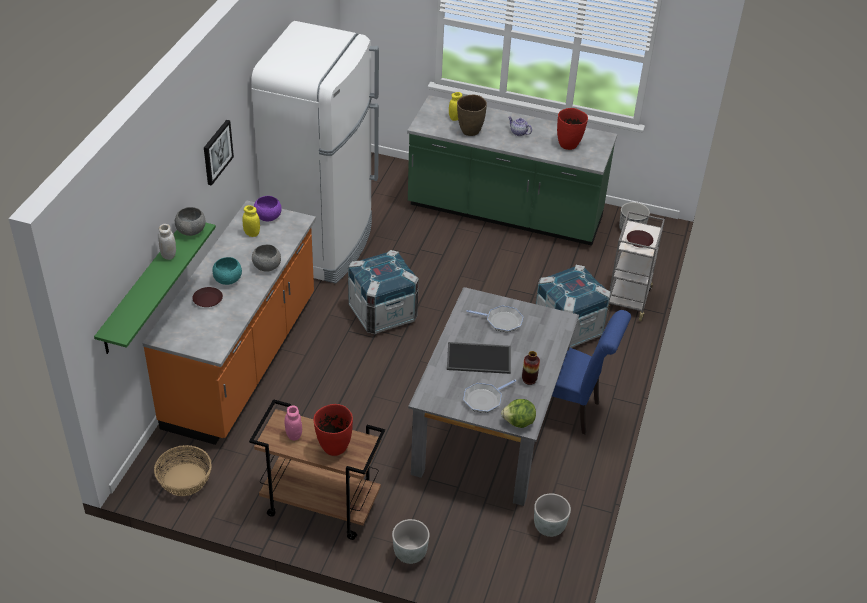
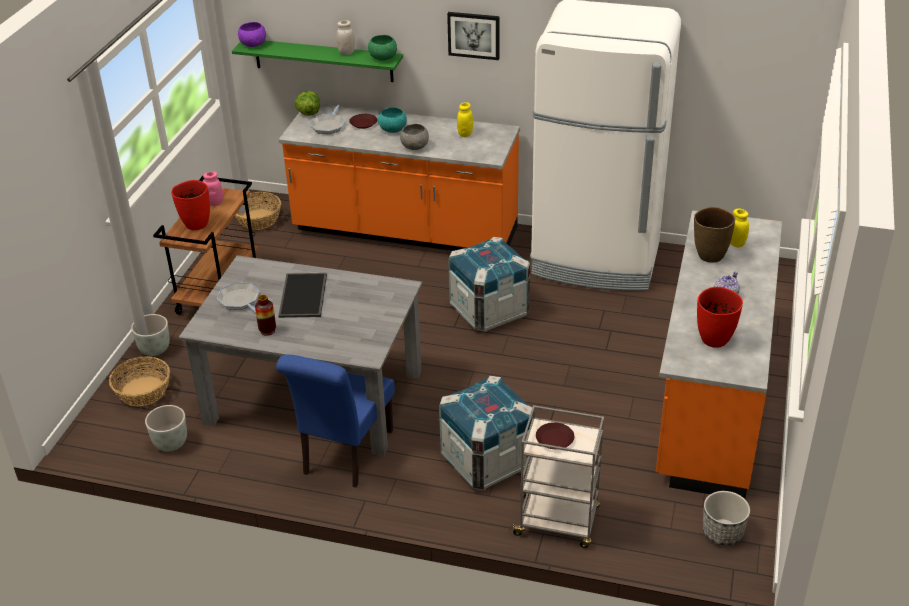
camera: 90 degrees right, 5 degrees down
(191, 231) = (383, 57): grey bowl -> green bowl
(268, 217) = (494, 139): purple bowl -> purple bowl (253, 44)
(475, 557) = (142, 391): none -> basket
(502, 321) = (363, 310): frying pan -> frying pan (328, 126)
(504, 214) = (710, 400): green counter -> orange counter
(518, 422) = (204, 324): lettuce -> lettuce (308, 113)

